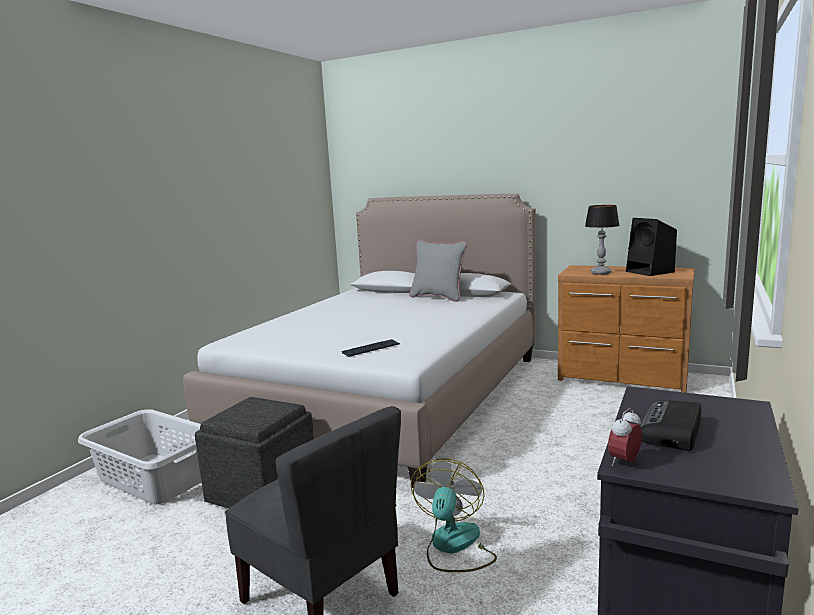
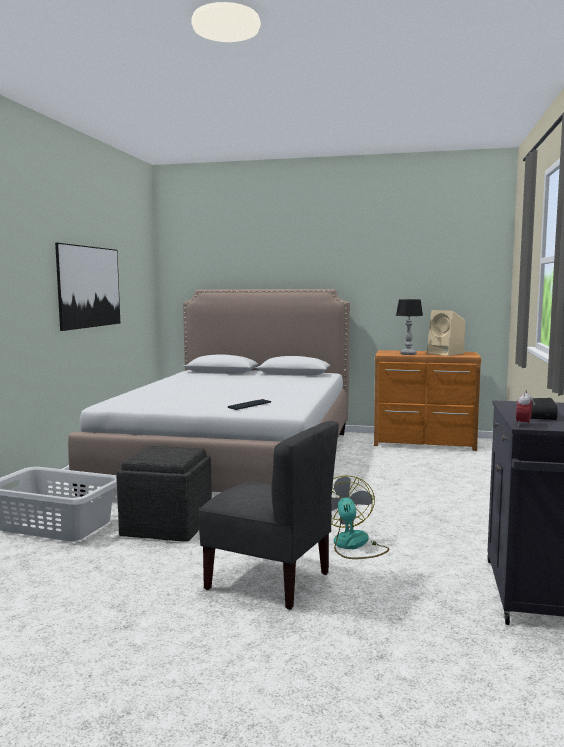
camera: 15 degrees left, 5 degrees down
(233, 206) = (90, 287): none -> picture
(438, 297) = (270, 376): grey pillow -> none
(651, 272) = (446, 353): black speaker -> beige speaker

